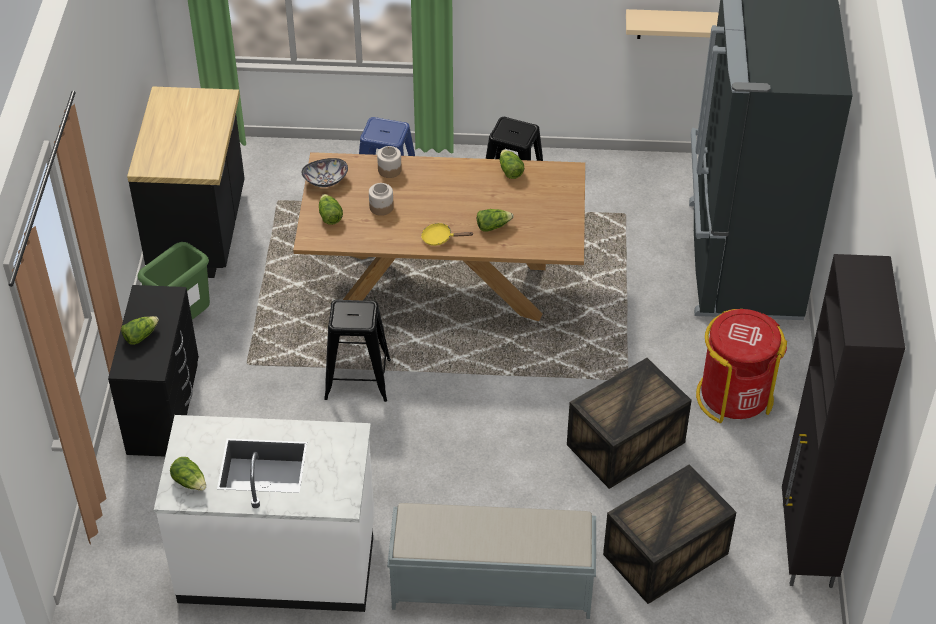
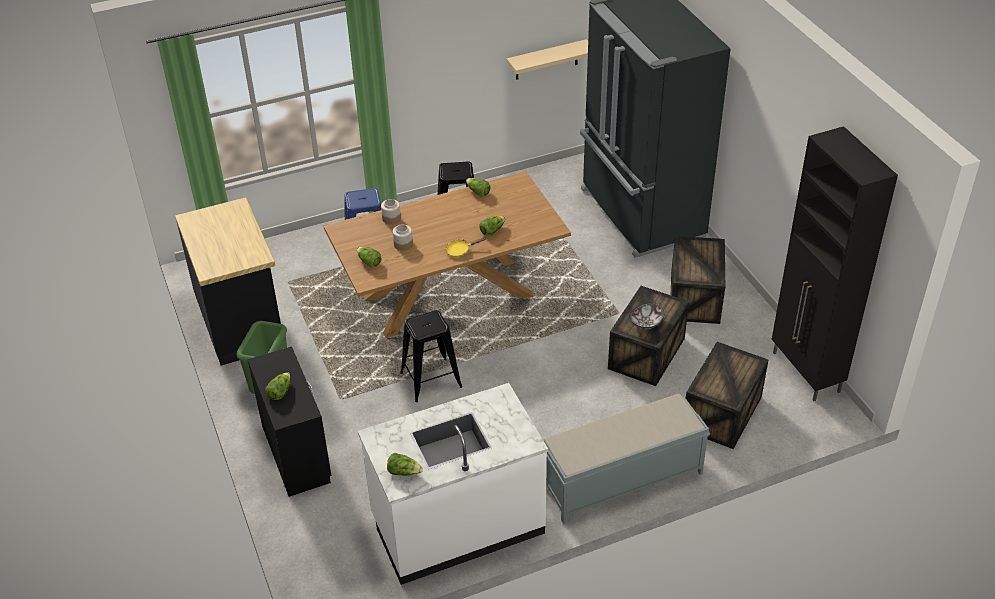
camera: 25 degrees left, 5 degrees down
(325, 181) = (349, 240): bowl -> bowl (646, 323)
(734, 396) = (695, 298): red trash can -> crate

